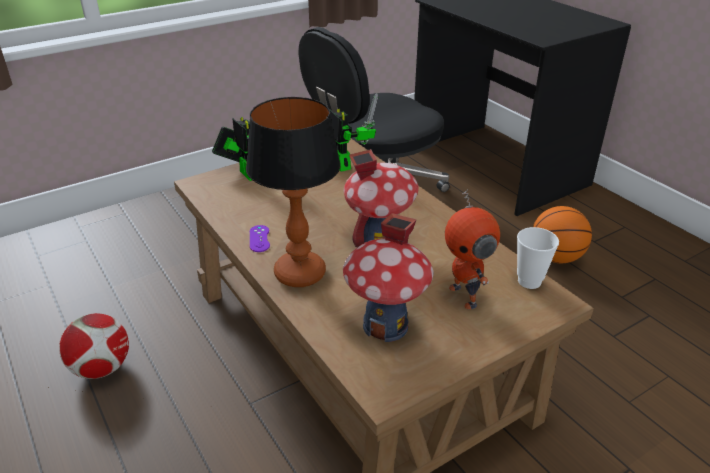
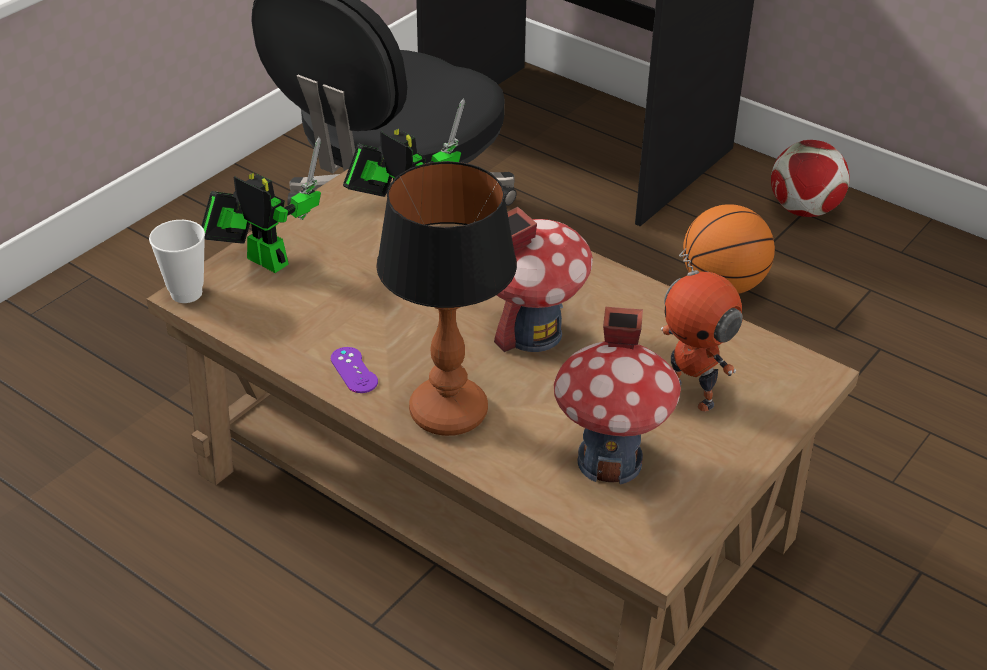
camera: 20 degrees left, 5 degrees up
(102, 368) = (99, 636): football -> football (804, 210)
(529, 281) = (765, 352): cup -> cup (186, 293)

